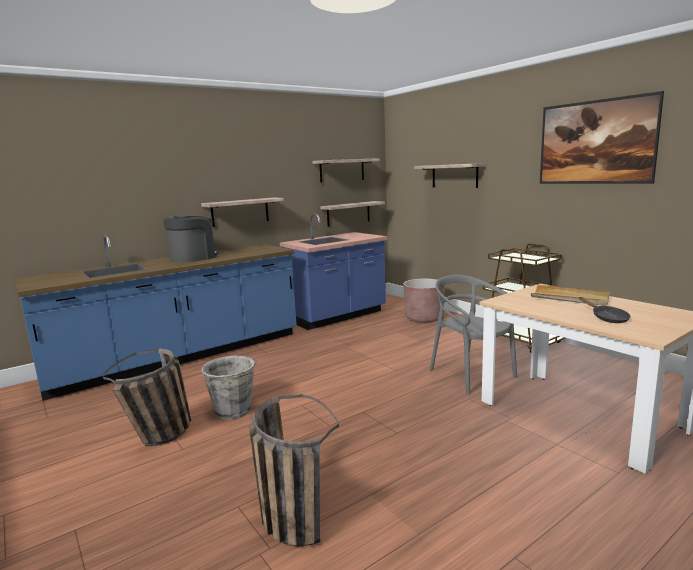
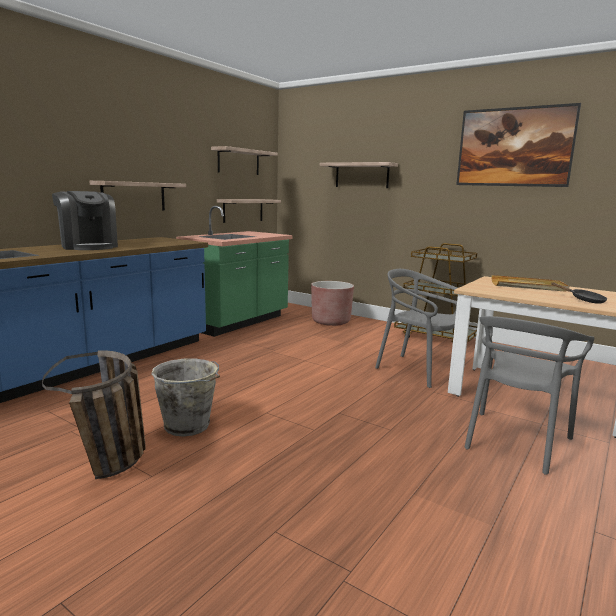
camera: 20 degrees left, 0 degrees up
(193, 258) = (88, 246): coffee machine -> coffee machine turned 120 degrees clockwise
(287, 514) = (340, 529): basket -> none
(337, 316) = (238, 322): blue counter -> green counter
(511, 458) = (515, 441): none -> grey chair

